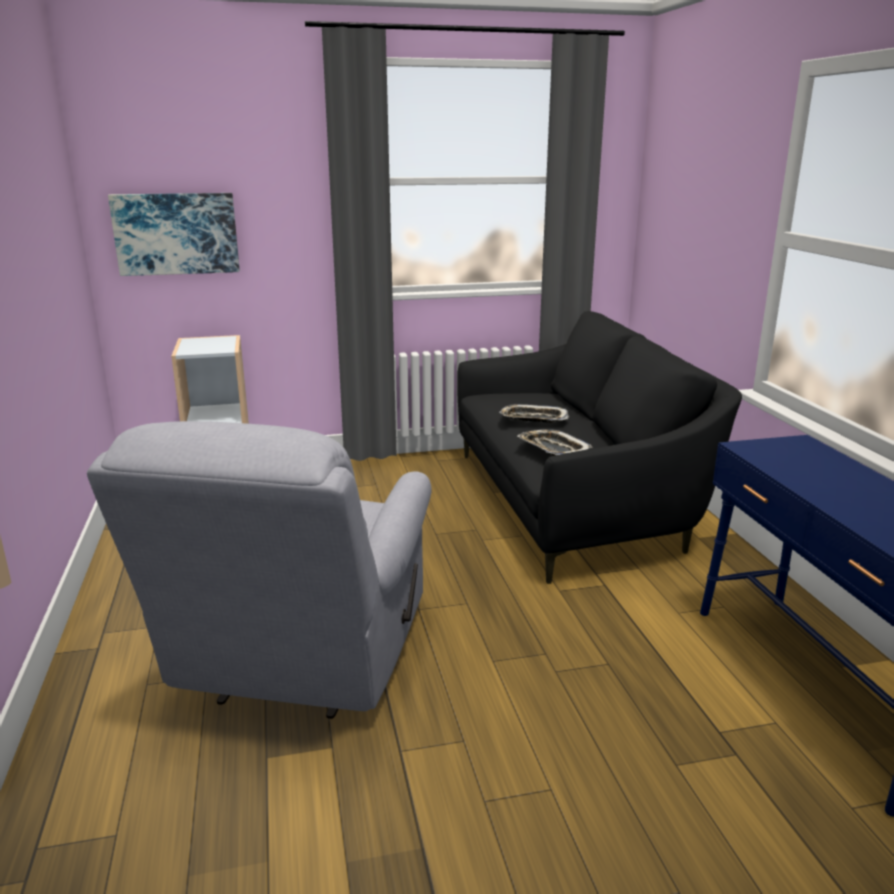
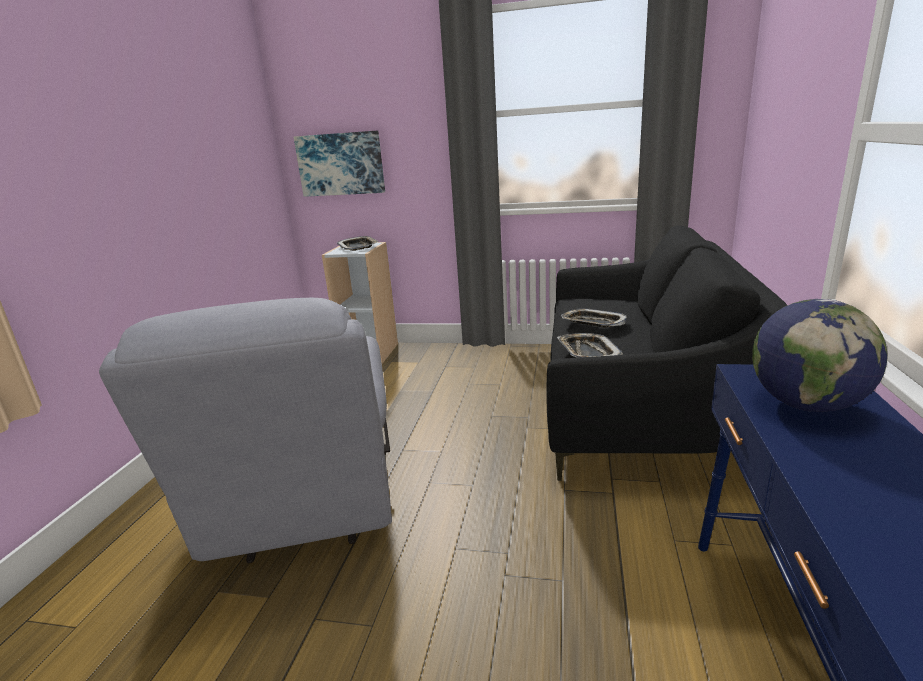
camera: 25 degrees right, 0 degrees up
(211, 343) = (358, 247): none -> tray
(298, 664) = (304, 511): grey armchair -> grey armchair turned 45 degrees counterclockwise
(803, 465) = (806, 405): none -> globe

